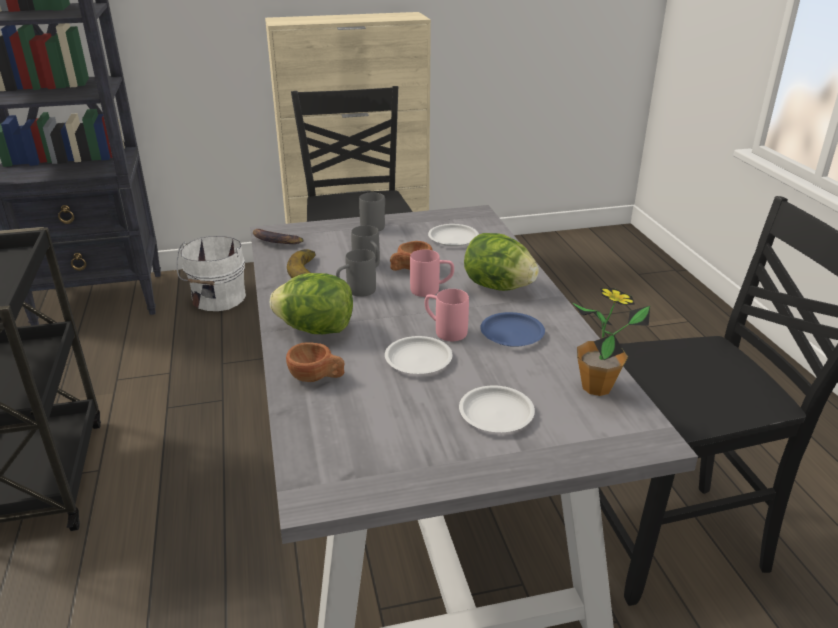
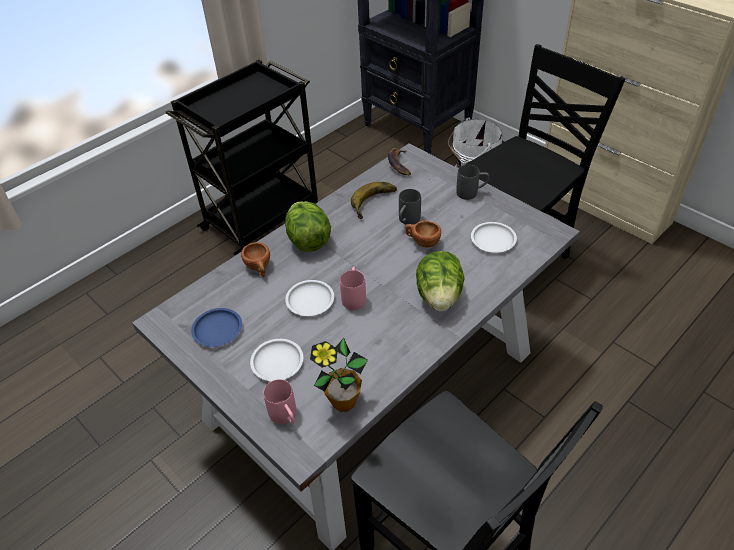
camera: 60 degrees right, 15 degrees up
(355, 292) = (367, 233): grey mug -> none
(431, 290) = (402, 266): pink mug -> pink mug (285, 417)
(511, 333) = (378, 331): blue plate -> blue plate (218, 329)

